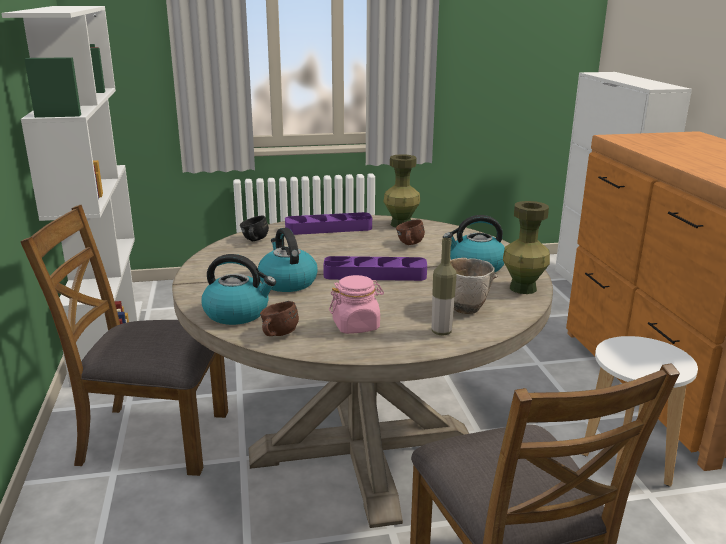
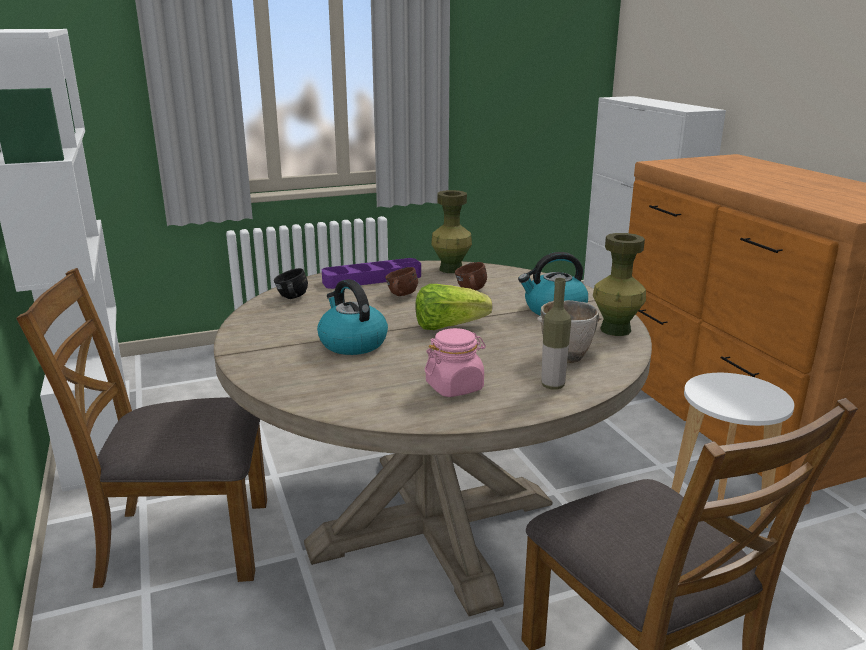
camera: 10 degrees left, 0 degrees up
(237, 313) = (309, 384): kettle -> none
(276, 335) = (367, 406): brown mug -> brown mug (399, 296)
(375, 274) = (448, 326): purple tray -> lettuce

